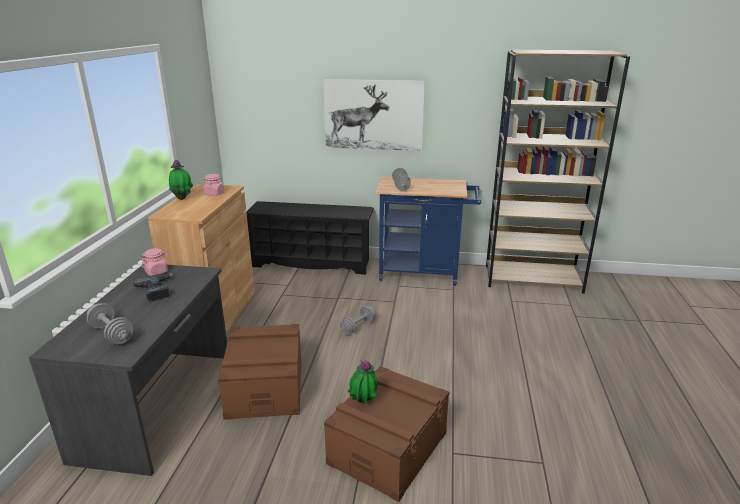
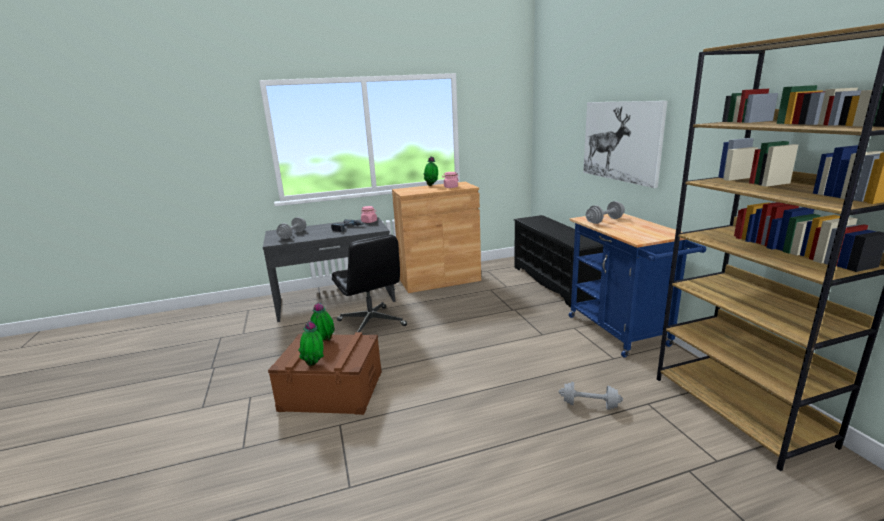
camera: 65 degrees right, 5 degrees down
(265, 387) = (372, 323): brown storage box -> black office chair
(358, 327) = (479, 331): grey dumbbell -> grey dumbbell (589, 404)
(413, 418) = (315, 364): none -> potted plant

